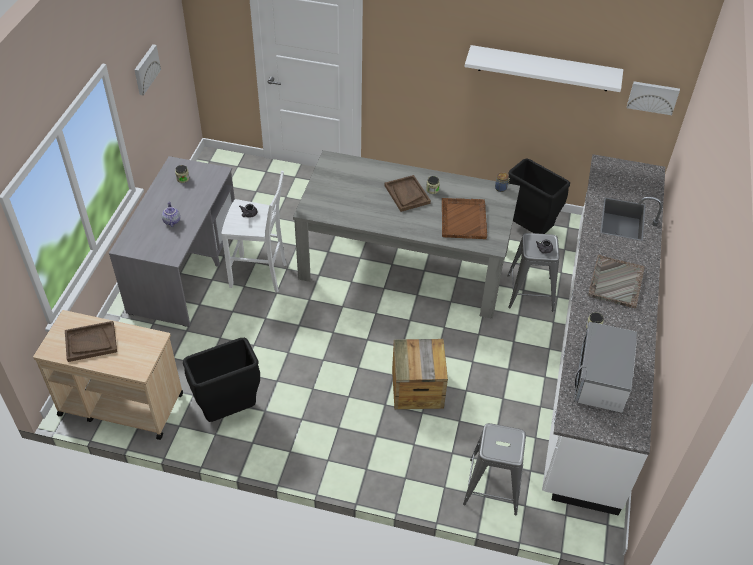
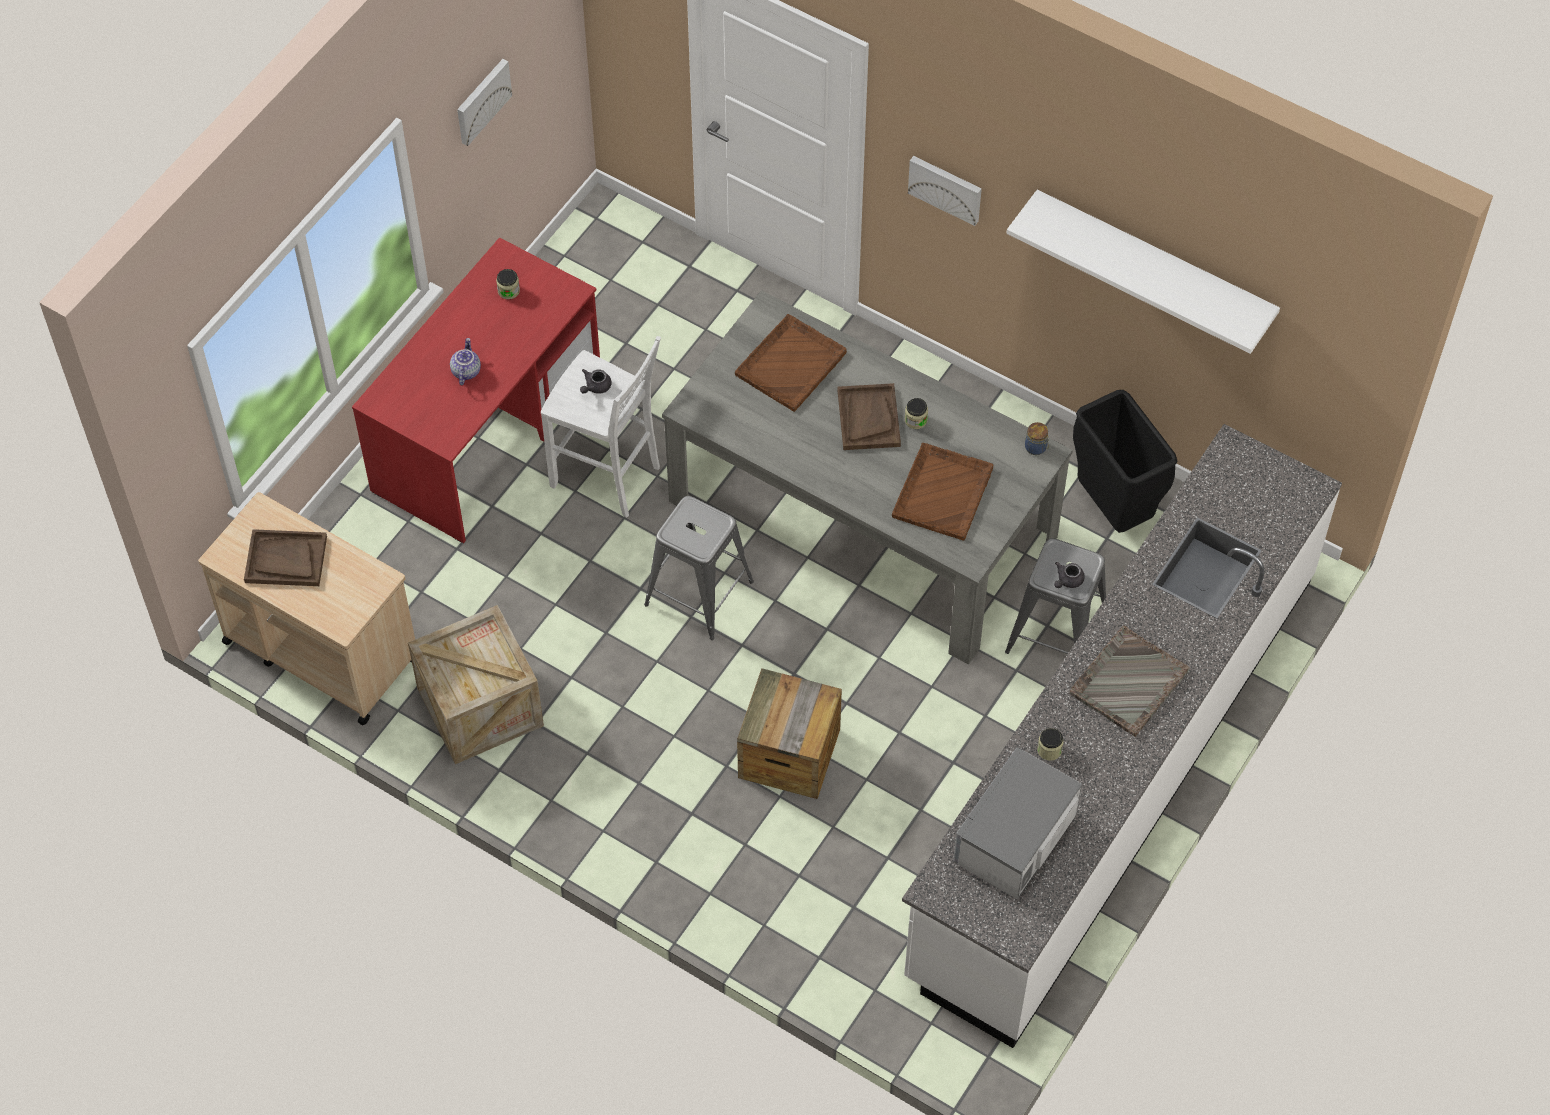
camera: 20 degrees right, 10 degrees up
(184, 269) = (487, 432): grey desk -> red desk
(229, 411) = (480, 707): black trash can -> crate
(354, 178) = (791, 363): none -> brown tray
(493, 486) = (839, 946): grey stool -> grey stool (699, 593)
(652, 97) = (1330, 364): picture -> picture (946, 188)

